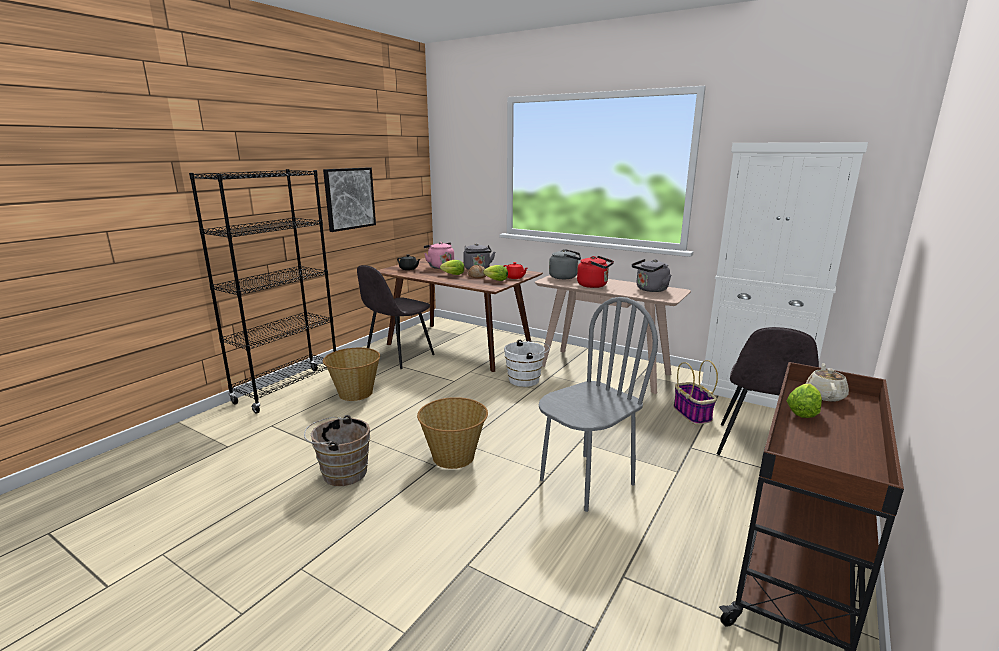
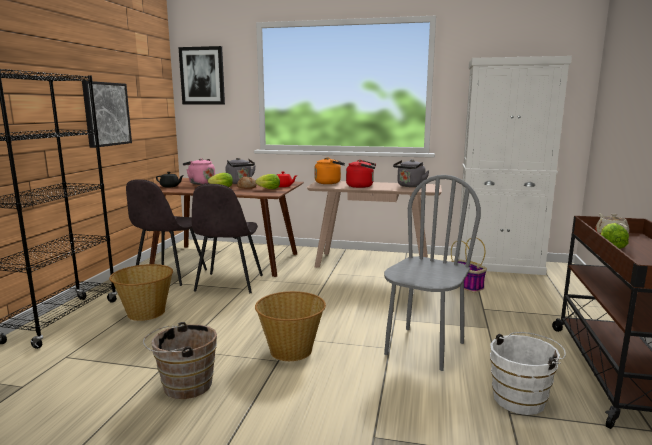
camera: 20 degrees left, 5 degrees down
(455, 154) = (202, 76): none -> picture
(526, 380) = (311, 279): white bucket -> white bucket (522, 398)
(565, 277) = (329, 183): grey kettle -> orange kettle
(758, 448) = (530, 301): grey chair -> grey chair (229, 284)

